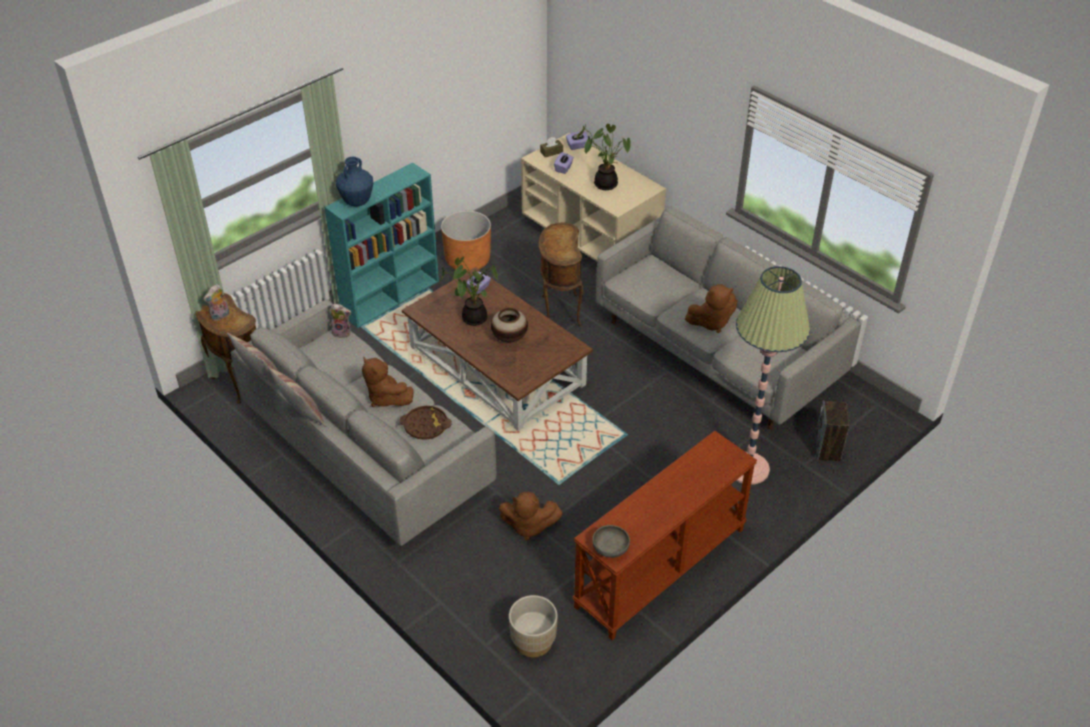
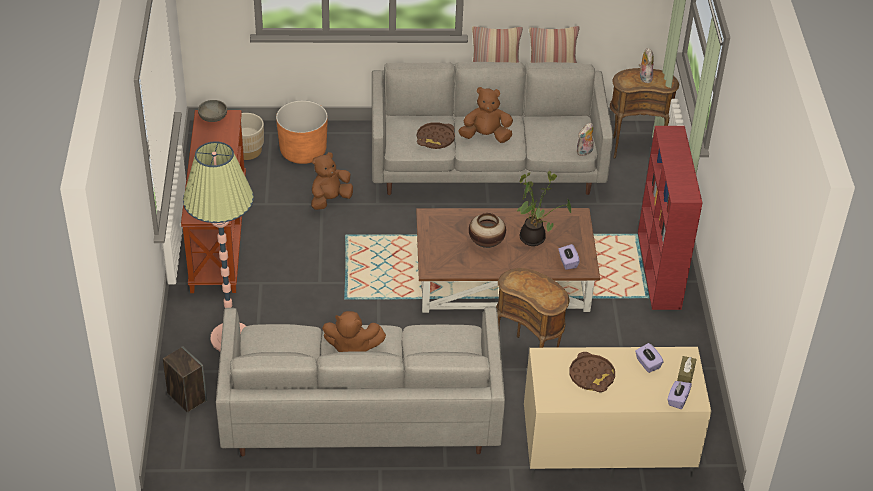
camera: 130 degrees right, 0 degrees up
(357, 202) = (671, 143): blue vase -> none
(391, 297) = (659, 270): turquoise bookcase -> red bookcase
(467, 260) = (664, 344): orange planter -> orange planter (303, 151)
(605, 183) = (591, 376): potted plant -> brown tray
(711, 322) = (352, 348): brown plush toy -> brown plush toy turned 105 degrees counterclockwise

